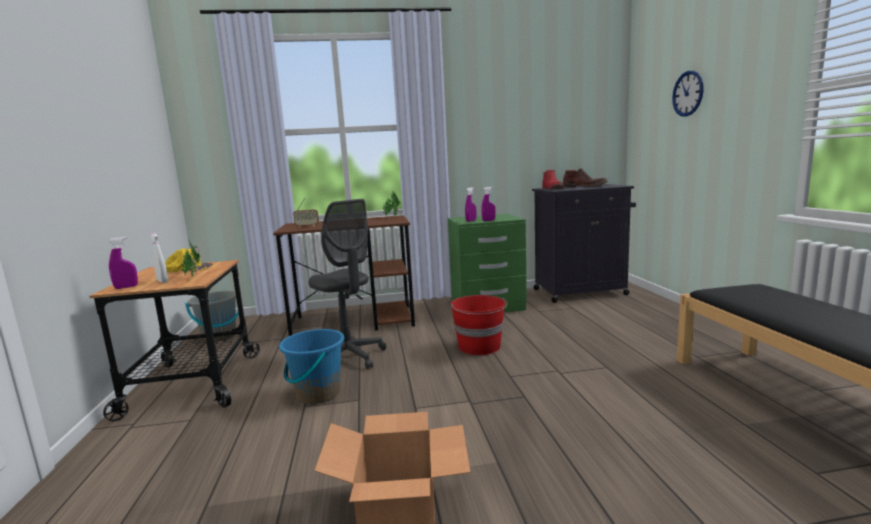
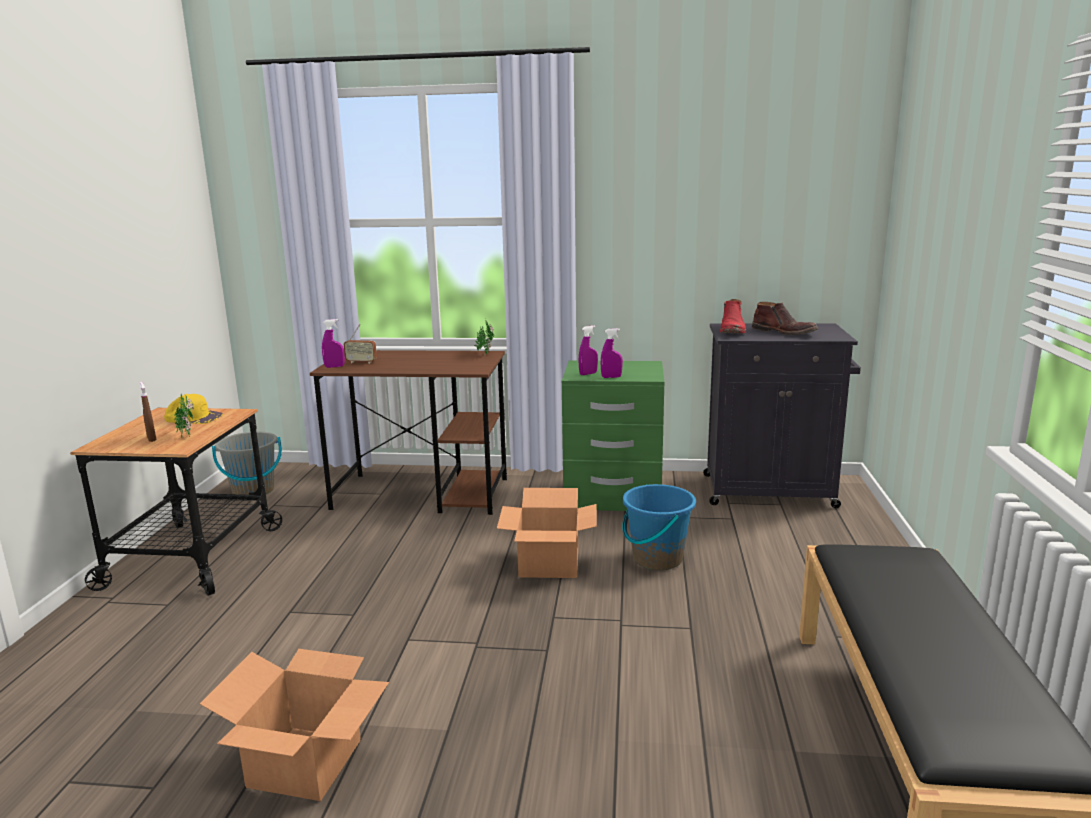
camera: 15 degrees right, 5 degrees up
(126, 287) = (111, 443): purple spray bottle -> purple spray bottle (334, 367)
(162, 281) = (151, 439): white spray bottle -> brown spray bottle
(317, 394) = (314, 597): blue bucket -> blue bucket (657, 559)
(348, 357) = (380, 550): grey office chair -> none
(480, 347) = (550, 564): red bucket -> cardboard box
(688, 93) = (942, 208): wall clock -> none

